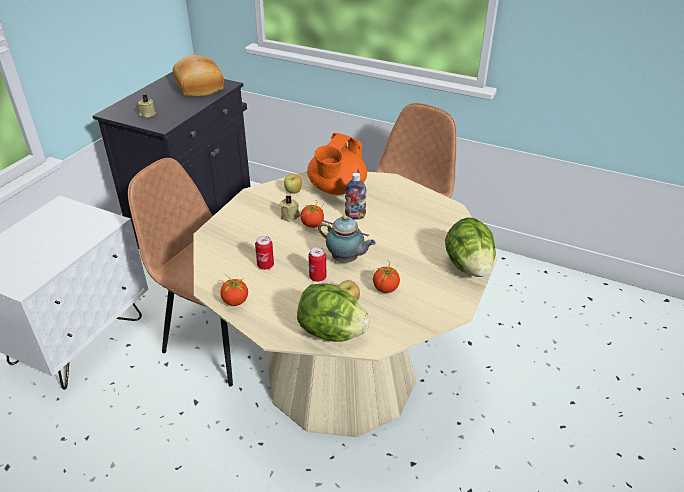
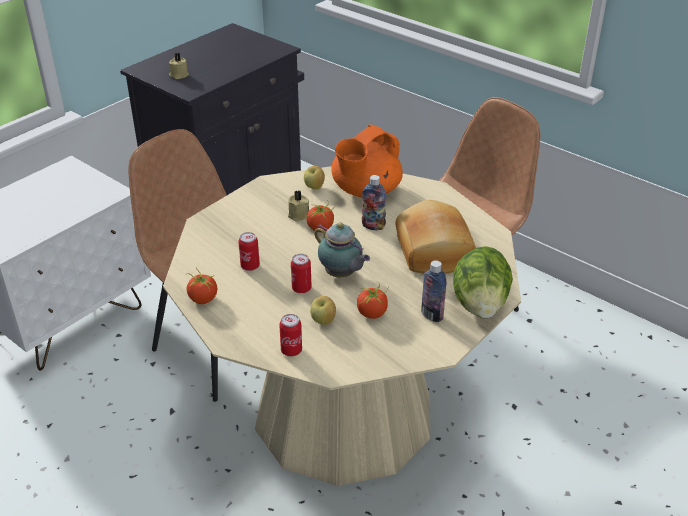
camera: 15 degrees right, 0 degrees up
(198, 87) = (247, 48): bread -> bread (431, 252)
(331, 333) = (291, 350): lettuce -> can
(434, 281) = (432, 315): none -> bottle

